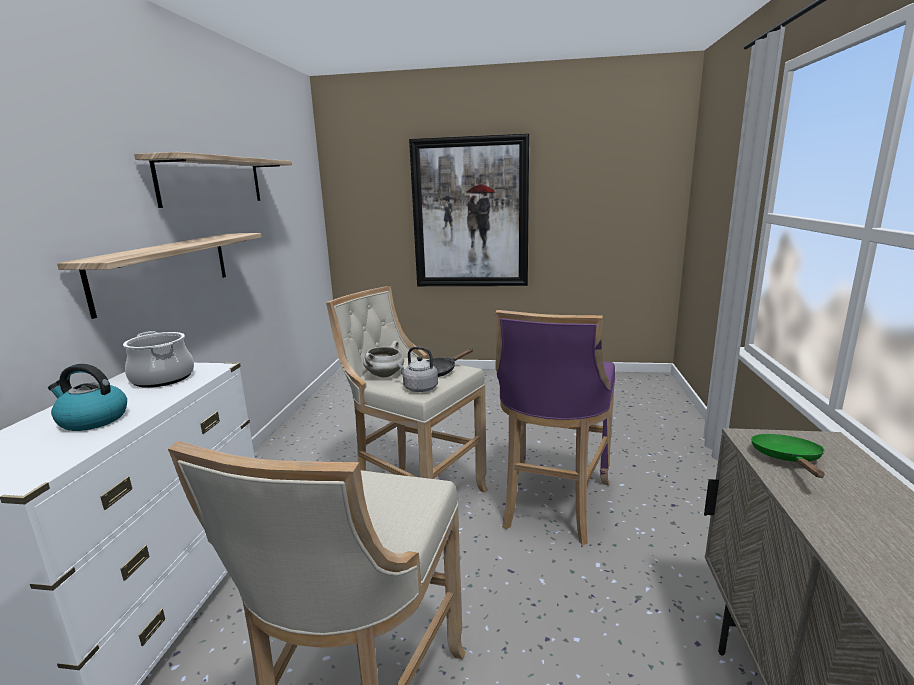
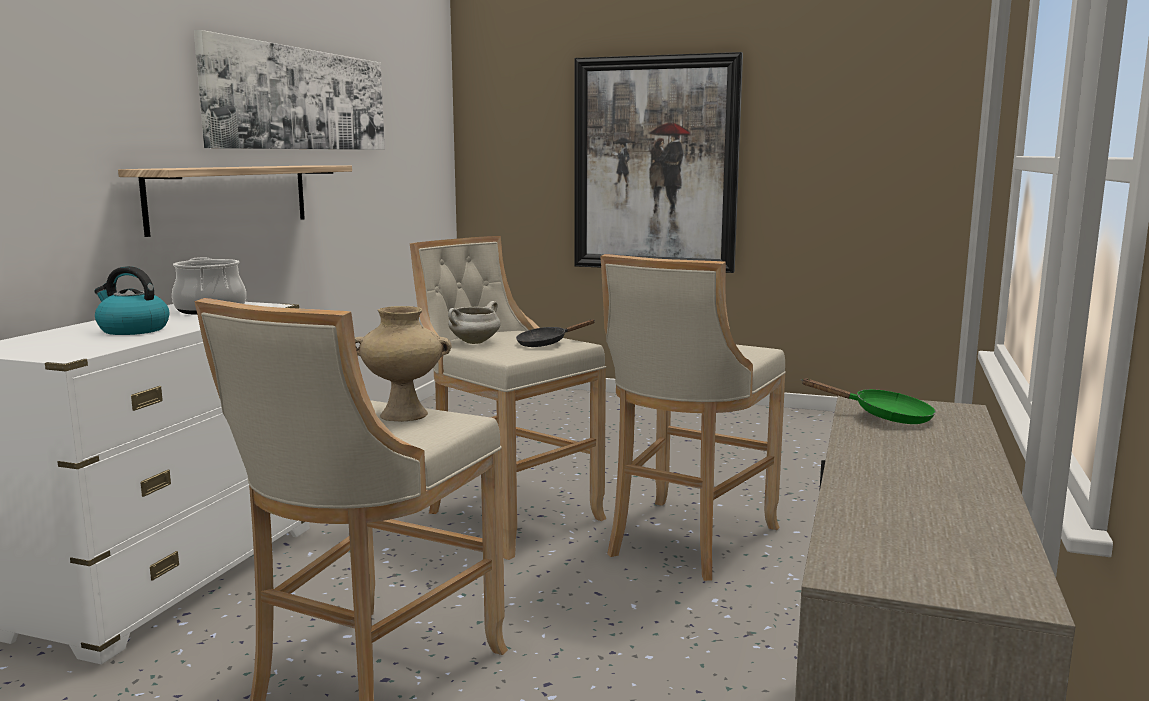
camera: 10 degrees right, 5 degrees down
(213, 181) = (300, 99): shelf -> picture
(372, 487) = (405, 414): none -> beige vase
(419, 388) = (509, 354): grey kettle -> none
(552, 505) = (685, 542): purple stool -> beige stool
(787, 459) = (884, 416): green frying pan -> green frying pan turned 90 degrees clockwise

